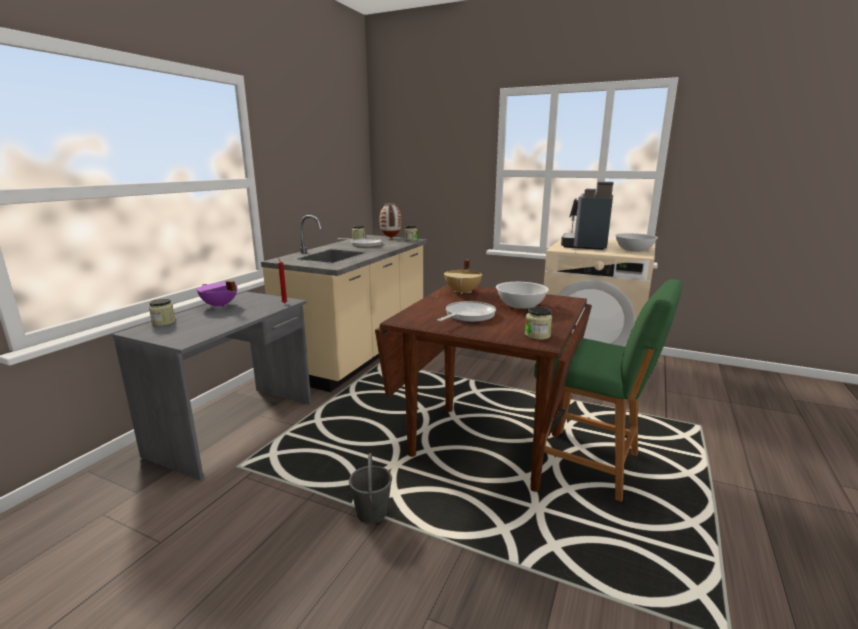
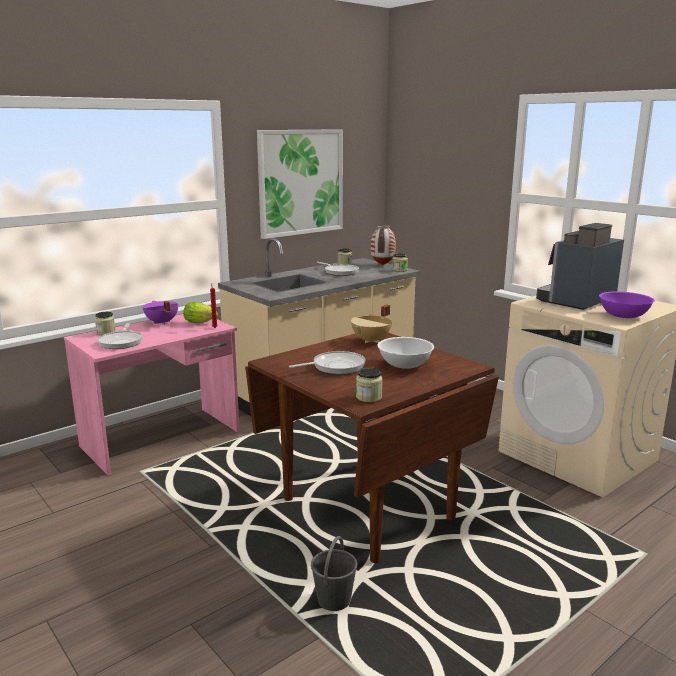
camera: 25 degrees right, 0 degrees up
(194, 329) = (121, 342): none -> frying pan
(236, 427) = (162, 439): grey desk -> pink desk
(264, 300) = (201, 322): none -> lettuce
(313, 165) = (301, 182): none -> picture
(372, 512) = (214, 536): grey bucket -> grey bucket (334, 600)
(590, 464) = (459, 555): green chair -> none
(634, 250) = (624, 316): white bowl -> purple bowl

